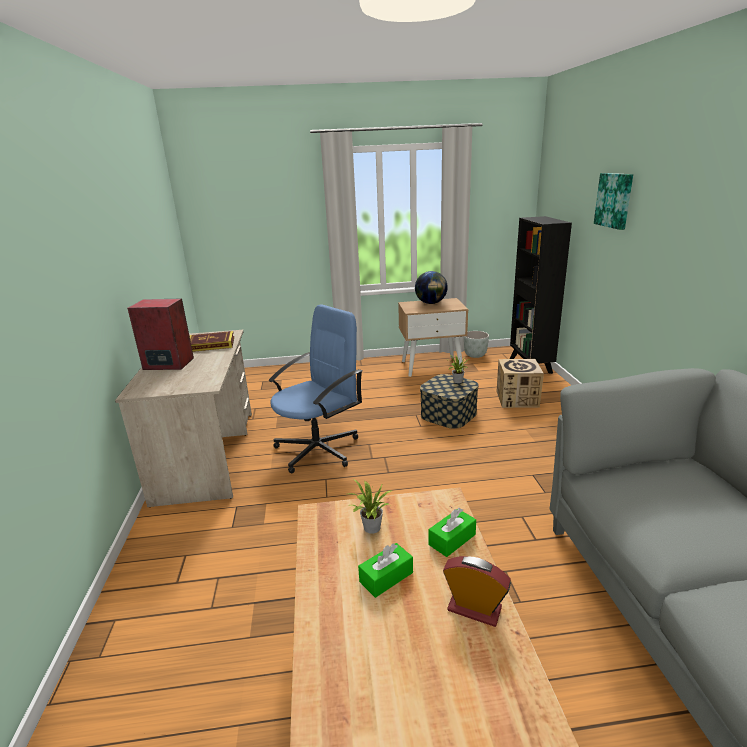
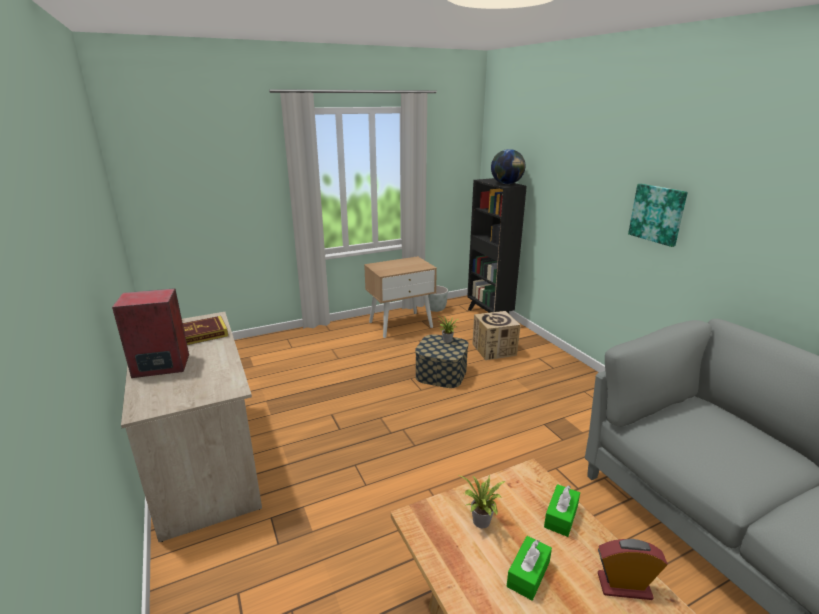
camera: 20 degrees left, 0 degrees up
(319, 449) = (331, 432): blue office chair -> none
(431, 303) = (397, 263): globe -> globe (506, 184)
(614, 200) = (572, 168): picture -> picture (658, 214)

